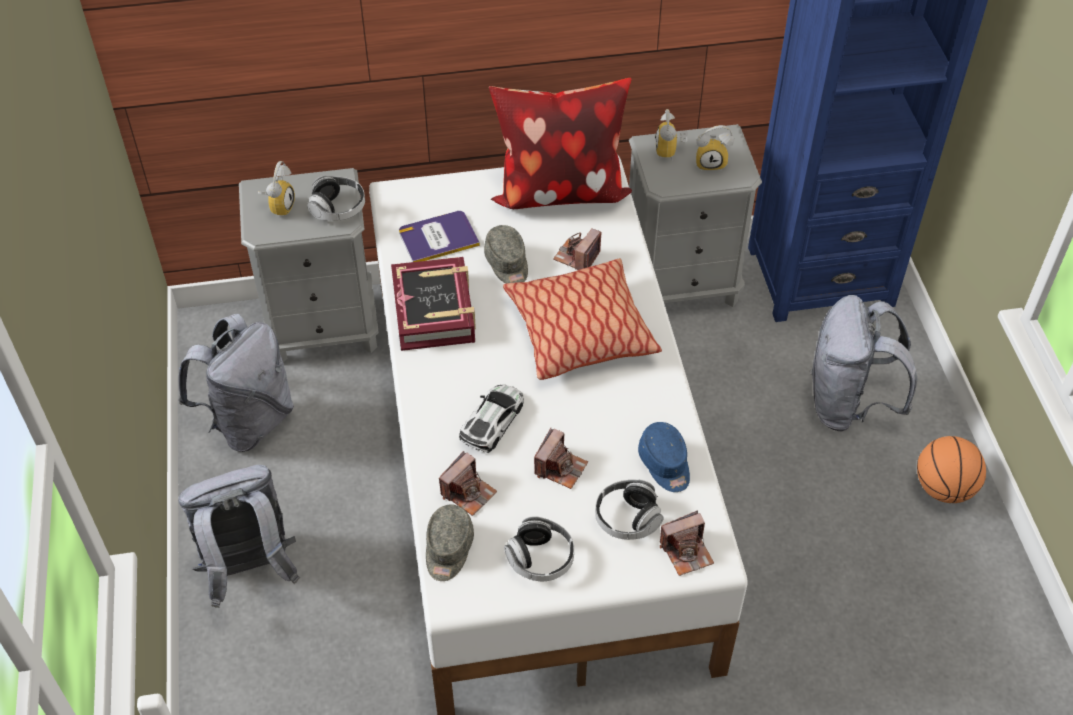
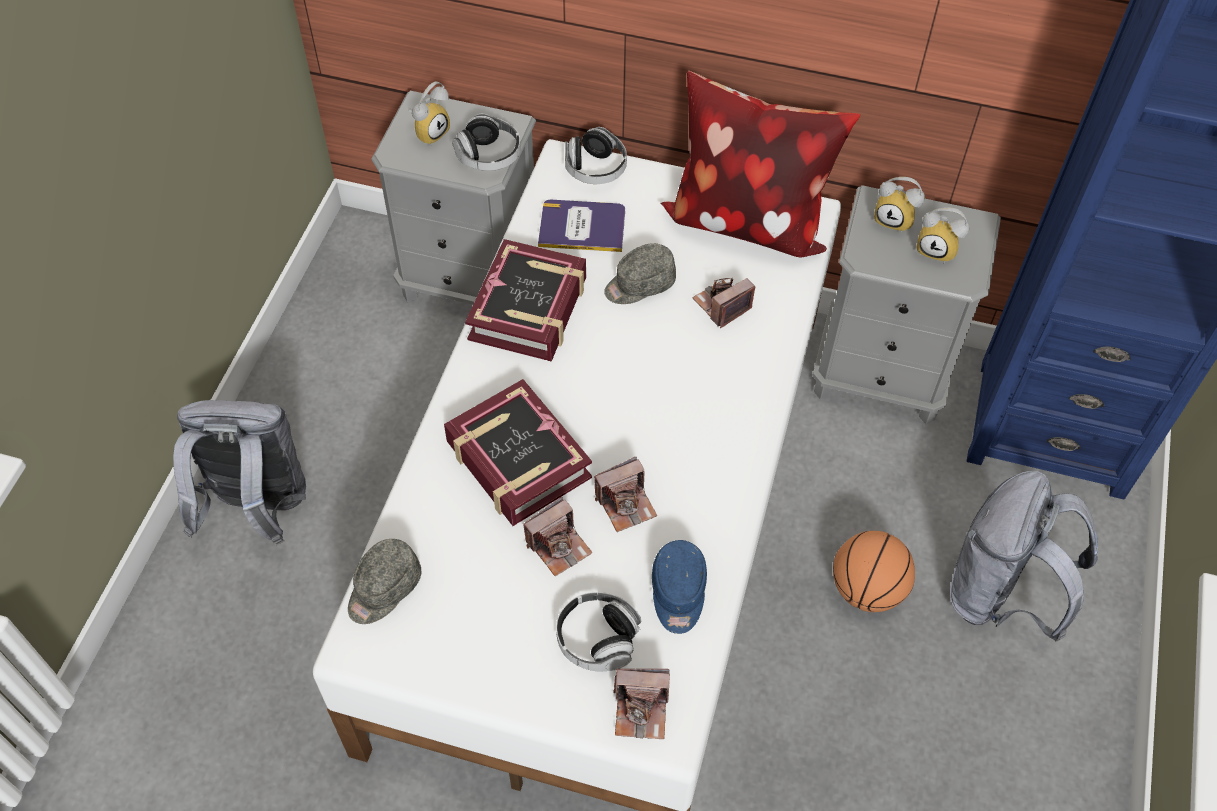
camera: 25 degrees right, 5 degrees up
(249, 421) = (344, 350): grey backpack -> none
(468, 492) = (443, 532): camera -> camera (626, 504)
(492, 421) = (517, 460): toy car -> book
(507, 264) = (639, 284): grey cap -> grey cap turned 60 degrees clockwise
(540, 559) = (474, 644): headphones -> headphones (595, 169)
(580, 331) = (674, 394): pillow -> none
(670, 152) = (895, 219): alarm clock -> alarm clock turned 90 degrees counterclockwise
(943, 488) = (1063, 747): basketball -> basketball (867, 589)

